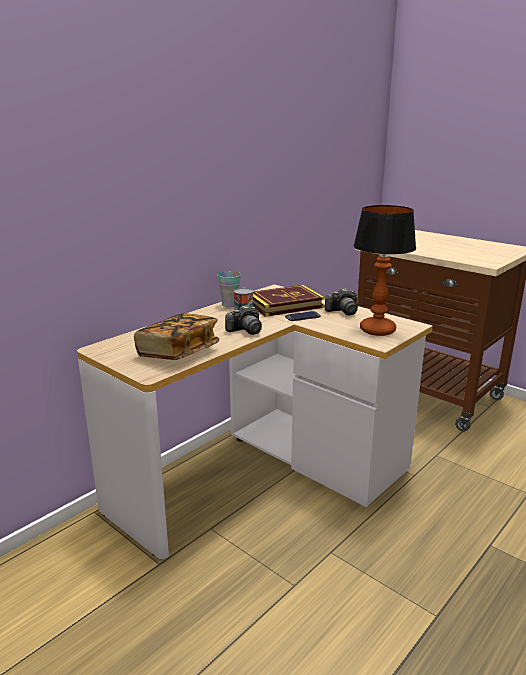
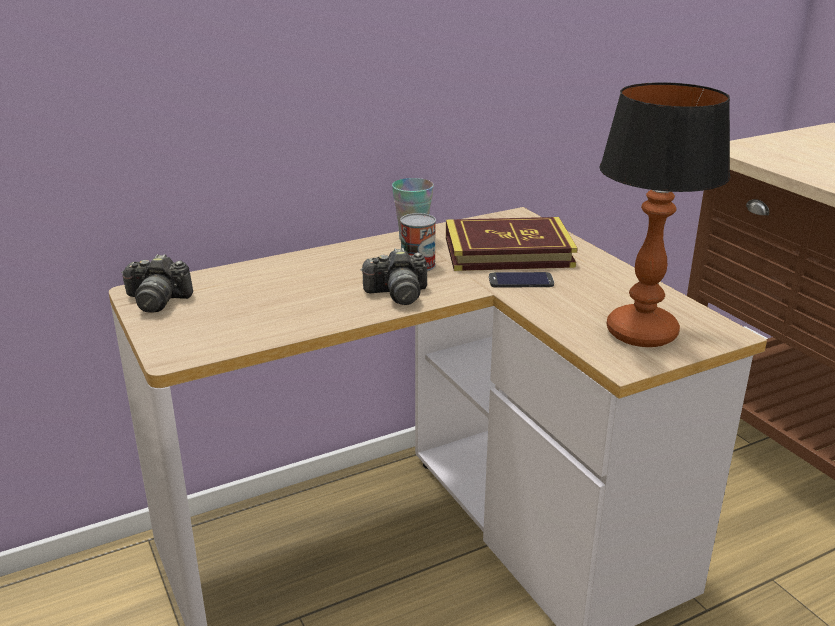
camera: 20 degrees right, 5 degrees up
(178, 353) = (252, 321): book -> none
(343, 311) = (605, 281): camera -> camera (157, 301)

